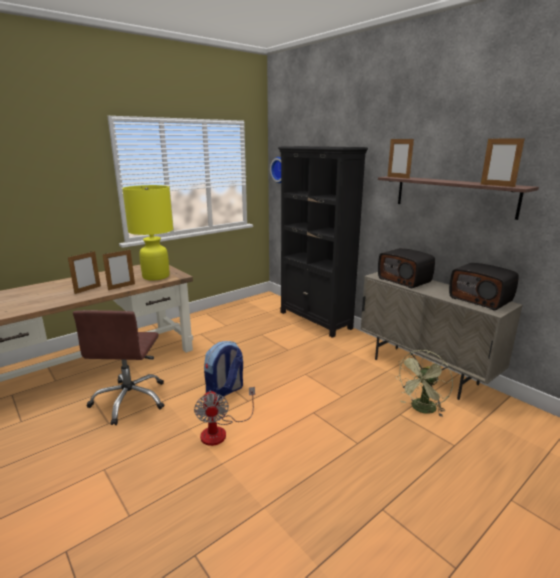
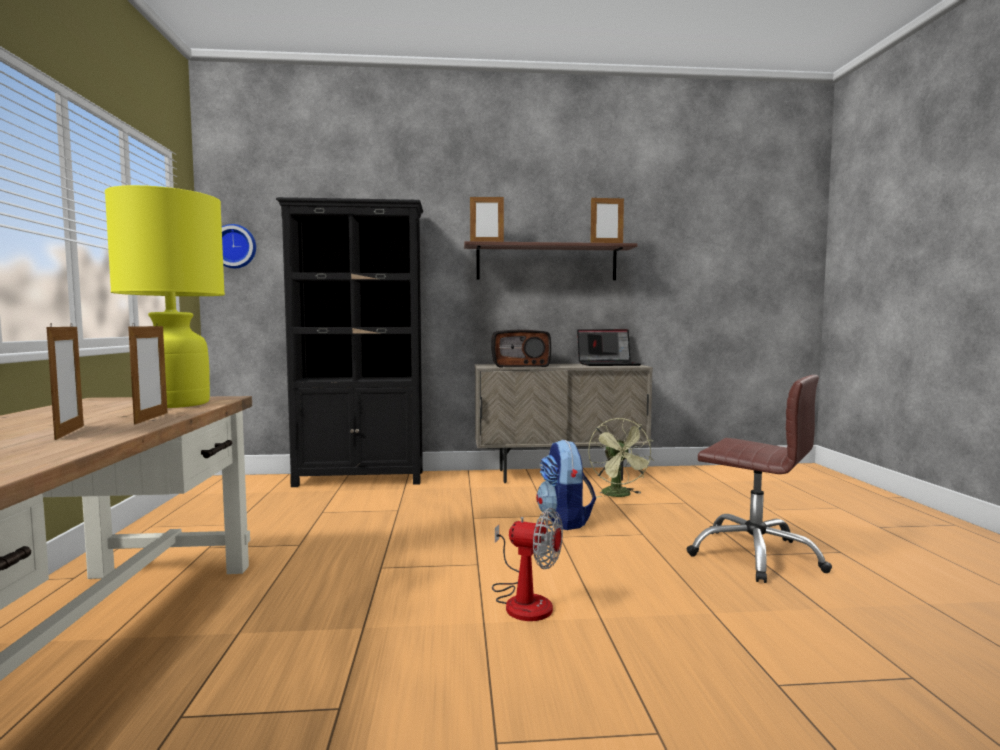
camera: 55 degrees left, 15 degrees down
(130, 400) = (297, 664): brown office chair -> brown office chair (755, 555)
(224, 392) = (427, 573): backpack -> backpack (565, 521)
(481, 299) = (608, 364): radio -> laptop

